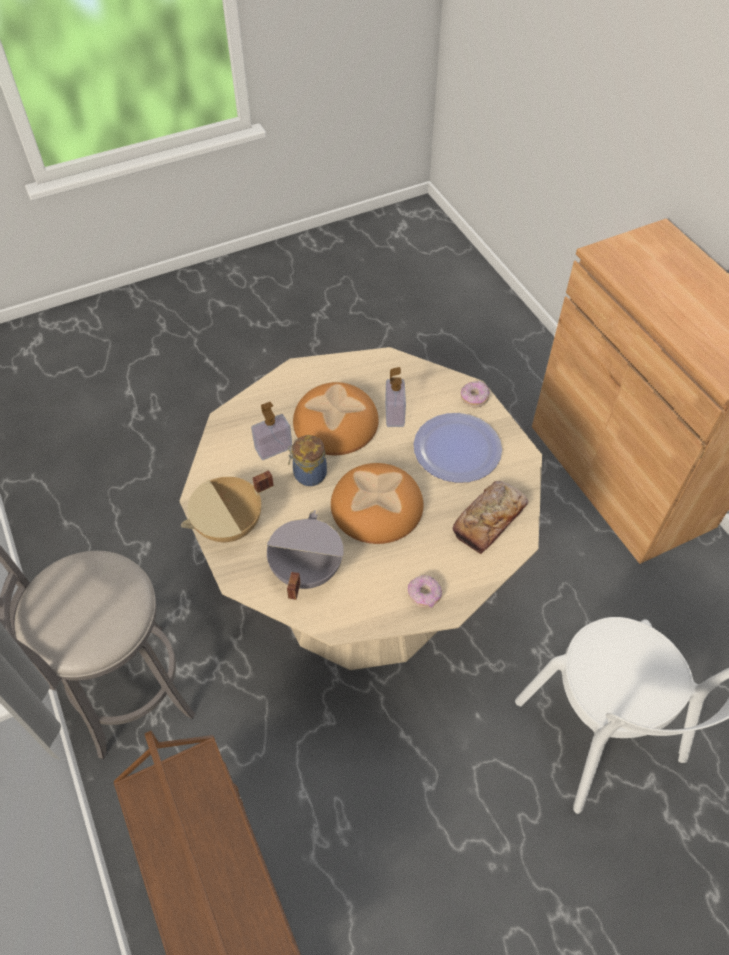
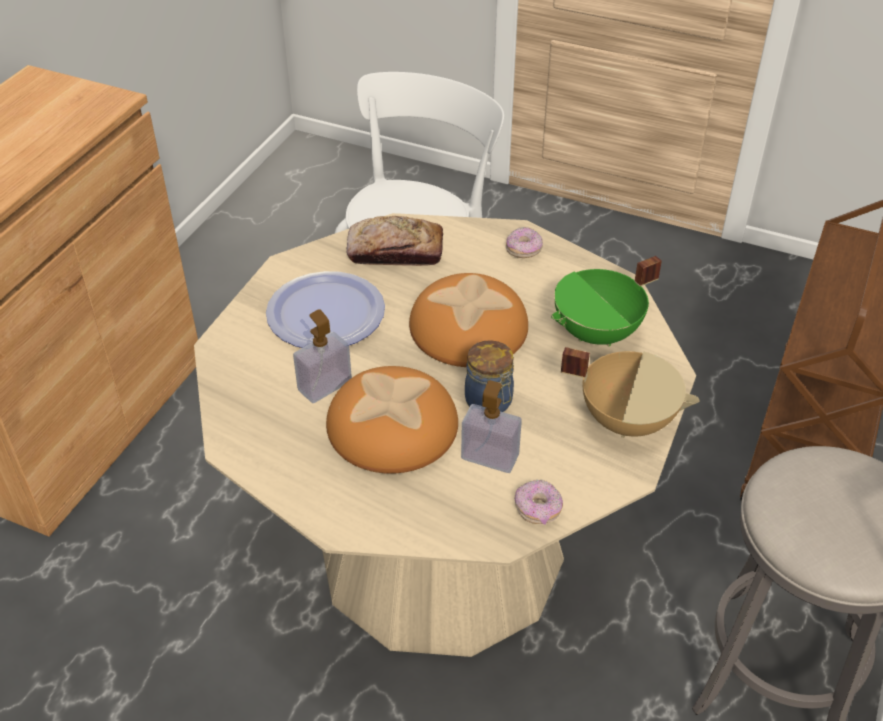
camera: 130 degrees left, 10 degrees down
(305, 570) = (598, 334): grey cooking pot -> green cooking pot
(474, 398) = (233, 337): donut -> donut (538, 509)

